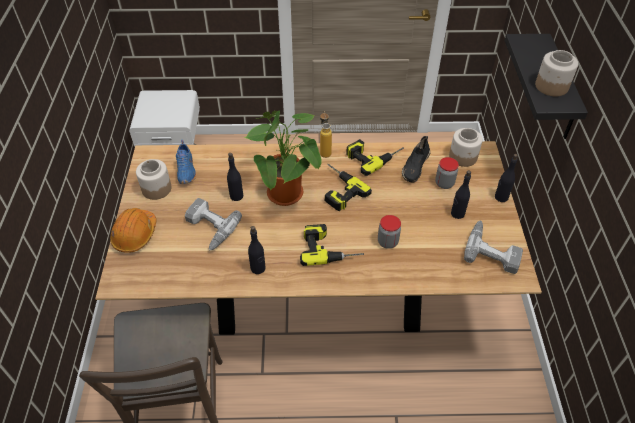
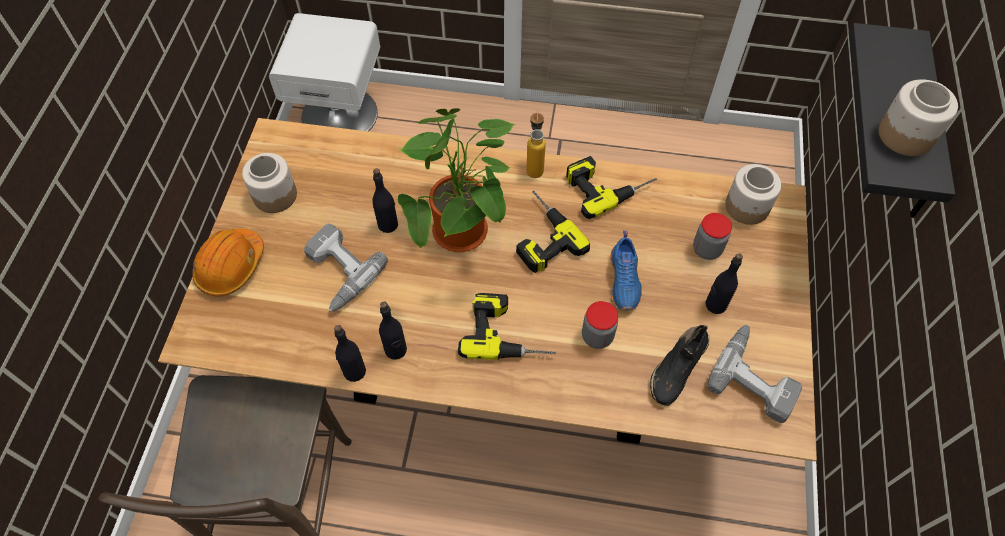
camera: 10 degrees right, 10 degrees up
(187, 170) = (324, 171): blue shoe -> blue shoe (625, 281)
(415, 166) = (668, 212): black shoe -> black shoe (677, 368)
(501, 197) = (791, 286): black bottle -> black bottle (354, 371)

